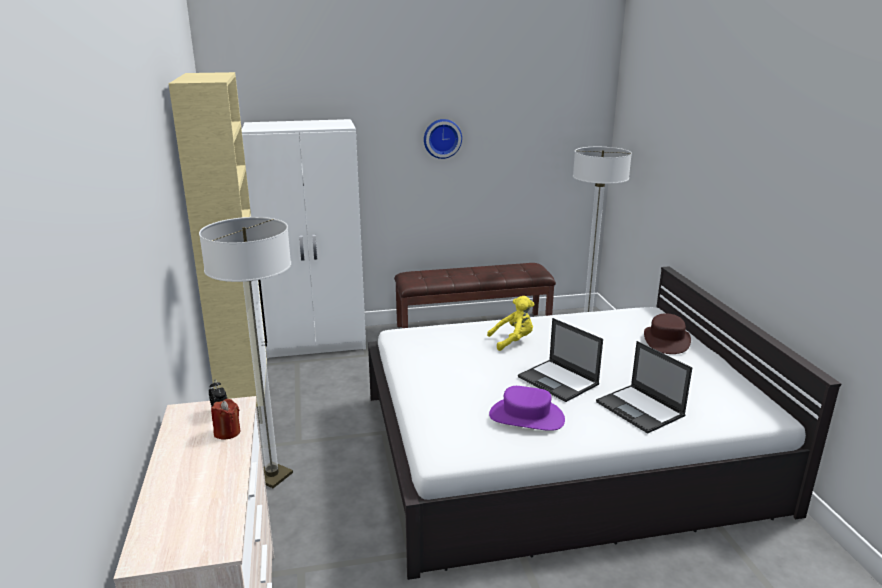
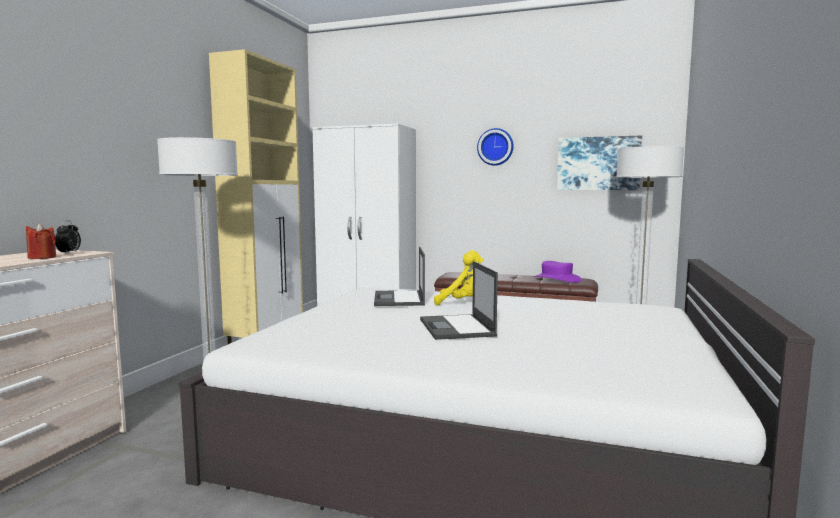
camera: 30 degrees right, 15 degrees down
(526, 417) = (373, 341): purple hat -> purple hat (556, 279)
(541, 153) = (598, 163): none -> picture
(640, 409) = (513, 359): laptop -> laptop (399, 299)
(666, 340) = (646, 324): brown hat -> none

